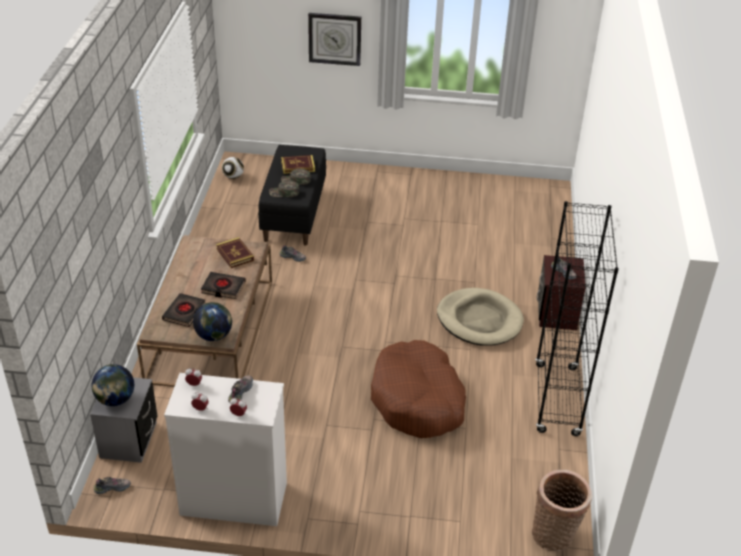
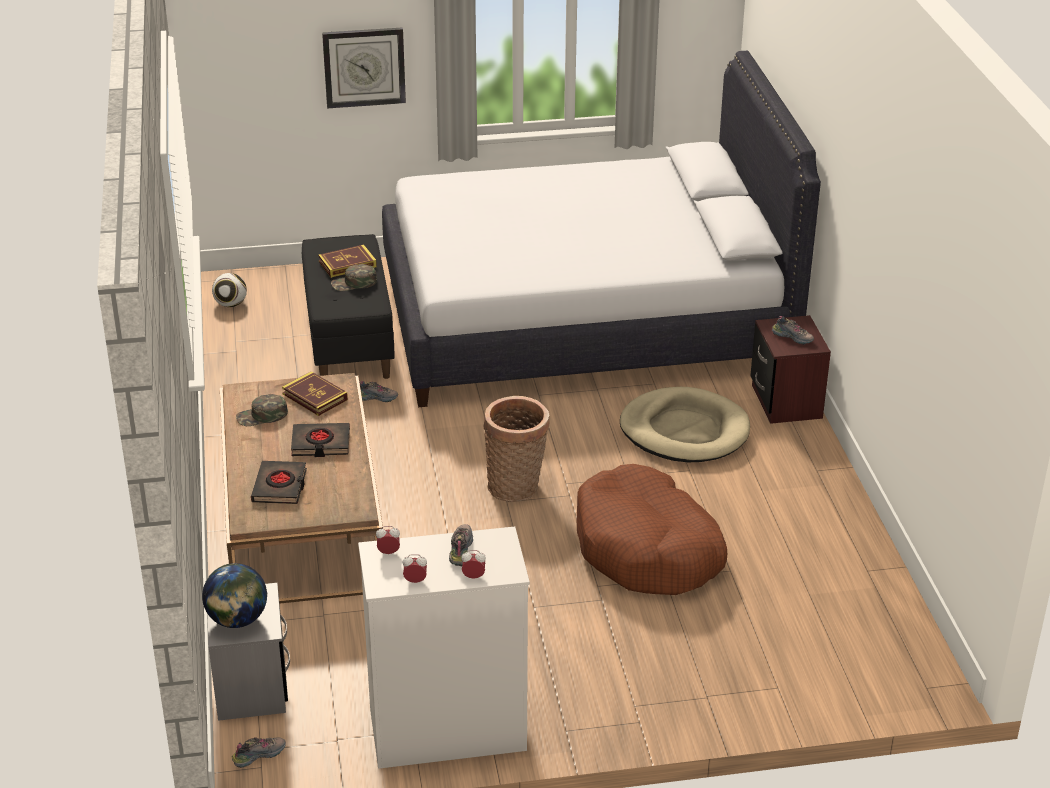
camera: 15 degrees left, 5 degrees down
(214, 336) = (340, 509): globe -> none
(284, 192) = (345, 302): green cap -> green cap (262, 416)
(448, 227) = (583, 318): none -> white bed
(555, 535) = (911, 677): basket -> basket (516, 487)
(557, 400) = (836, 510): black bookcase -> none

